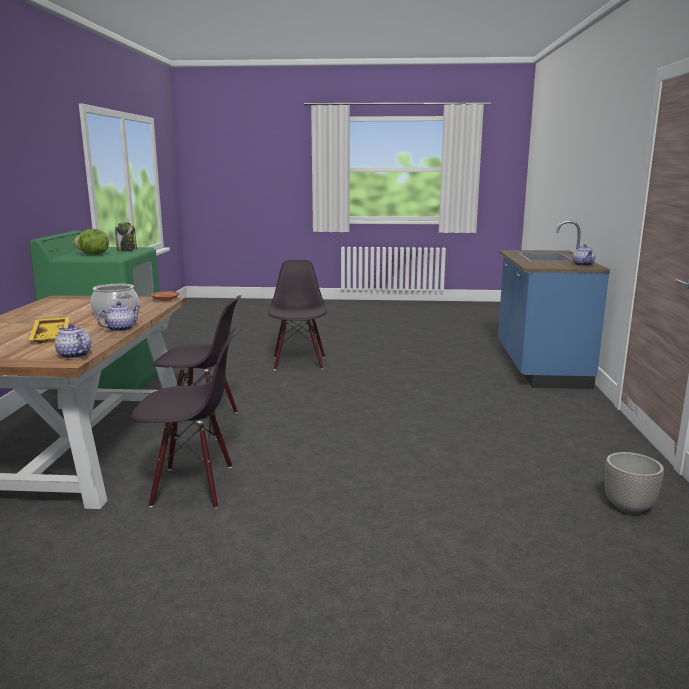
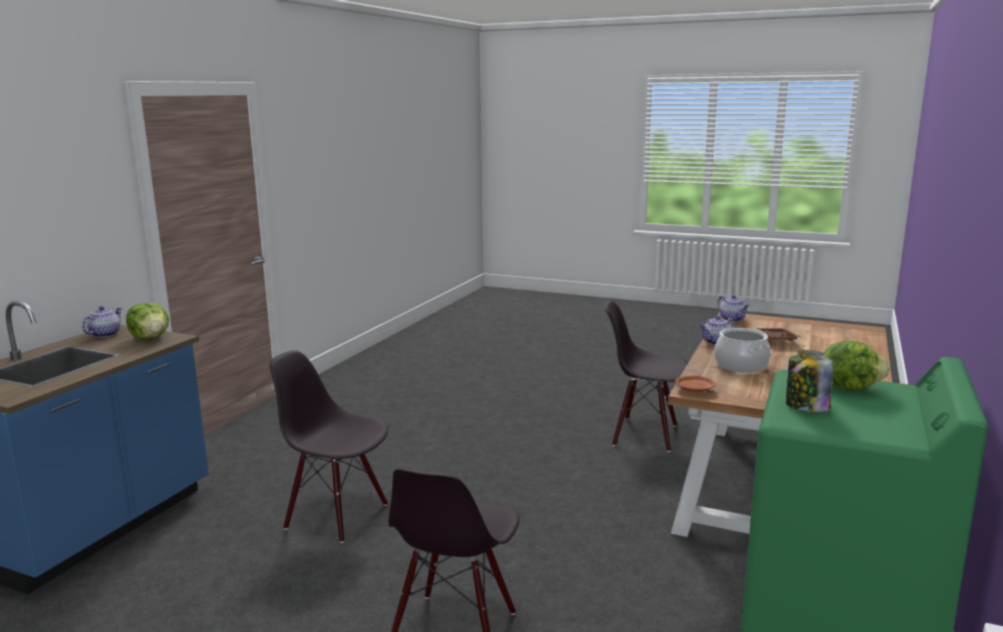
camera: 160 degrees left, 0 degrees up
(52, 336) = (776, 340): yellow tray -> brown tray
(203, 424) = (642, 499): black chair -> black chair (337, 515)
(546, 265) = (151, 338): none -> lettuce
(629, 507) = (358, 384): planter -> none

